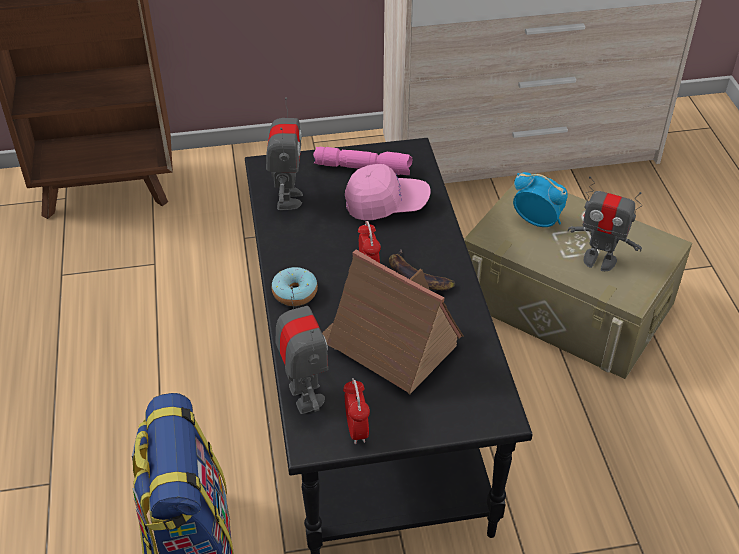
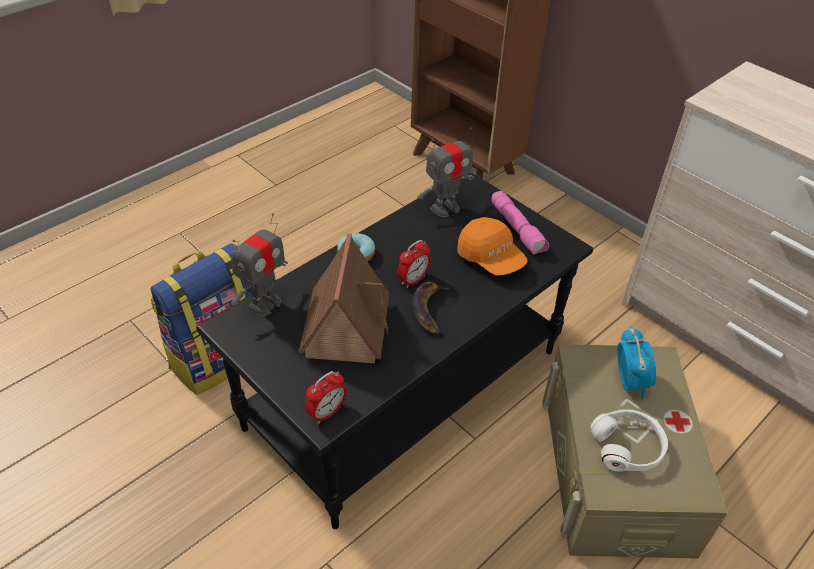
camera: 55 degrees right, 0 degrees up
(356, 429) = (252, 344): alarm clock -> alarm clock (327, 412)
(386, 204) = (491, 258): pink cap -> orange cap
(599, 260) = (627, 446): toy robot -> white headphones

